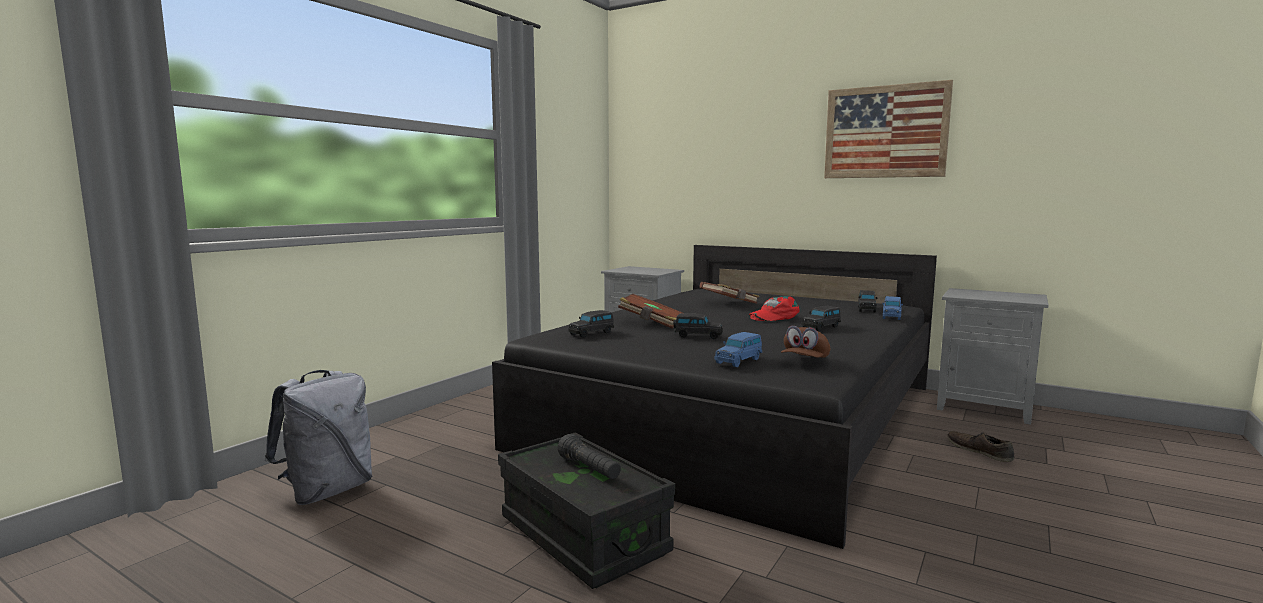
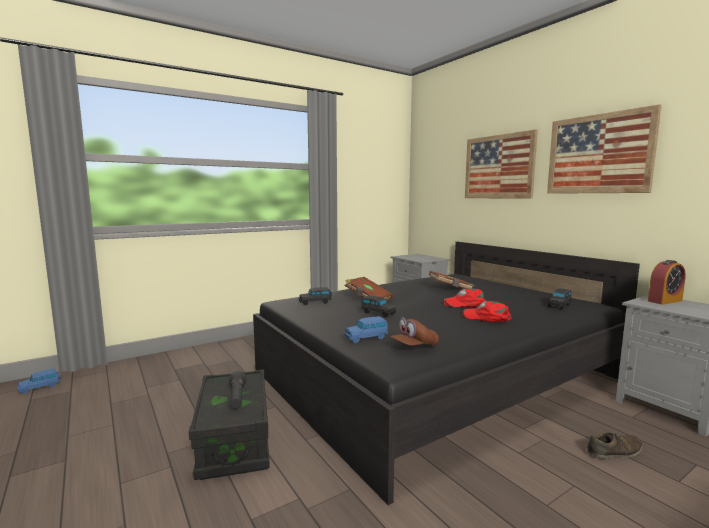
camera: 25 degrees right, 0 degrees up
(328, 491) = (151, 377): grey backpack -> none
(754, 144) = (498, 167): none -> picture
(821, 327) = (487, 317): black toy car -> red cap
(891, 316) = (570, 314): blue toy car -> blue toy car (40, 387)
(972, 292) = (664, 301): none -> alarm clock
(979, 451) = (614, 451): brown shoe -> brown shoe turned 75 degrees clockwise

